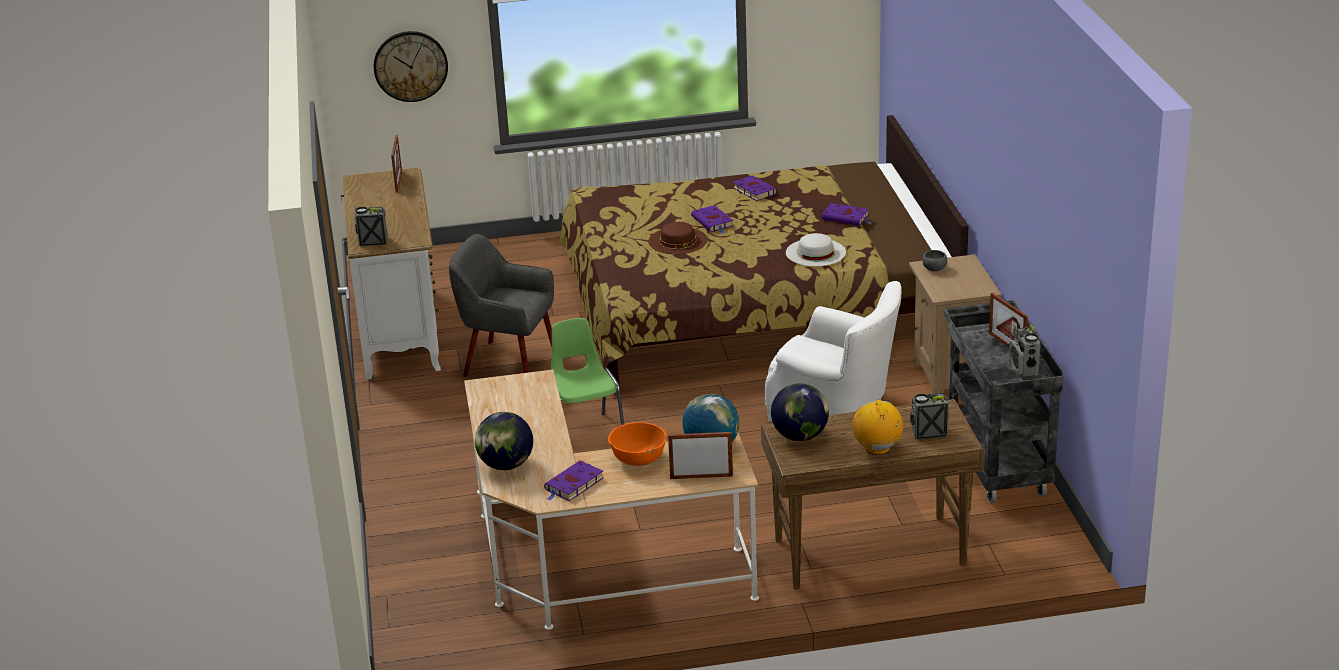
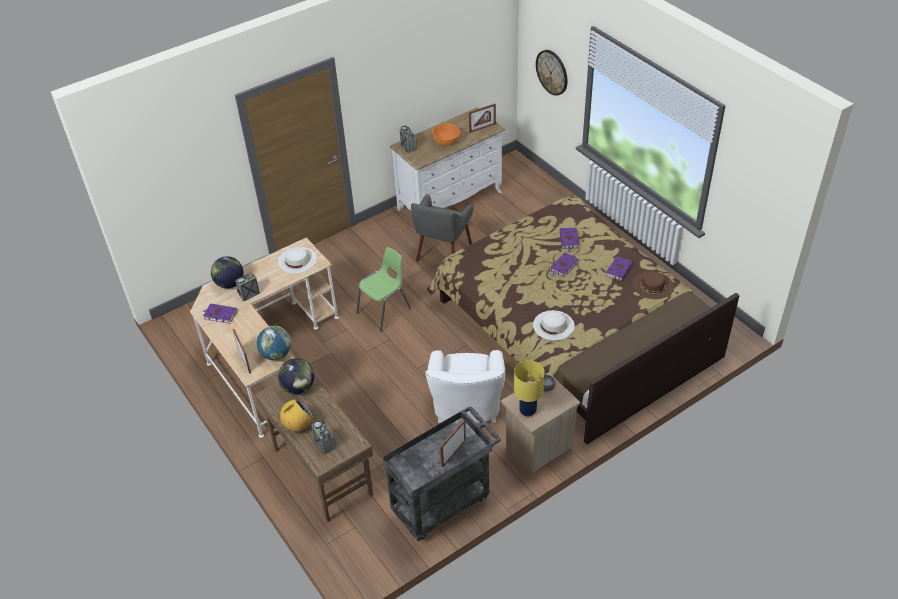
camera: 65 degrees right, 15 degrees up
(508, 362) = (443, 252): grey armchair -> grey armchair turned 150 degrees counterclockwise
(512, 396) = (297, 260): none -> white hat
(638, 459) = (253, 330): orange bowl -> orange bowl (446, 142)
(678, 240) = (529, 260): brown hat -> brown hat (652, 285)
(846, 218) = (611, 324): purple book -> purple book (569, 240)
(965, 288) = (528, 411): none -> yellow table lamp
(1024, 369) = (425, 470): radio -> radio (248, 294)

